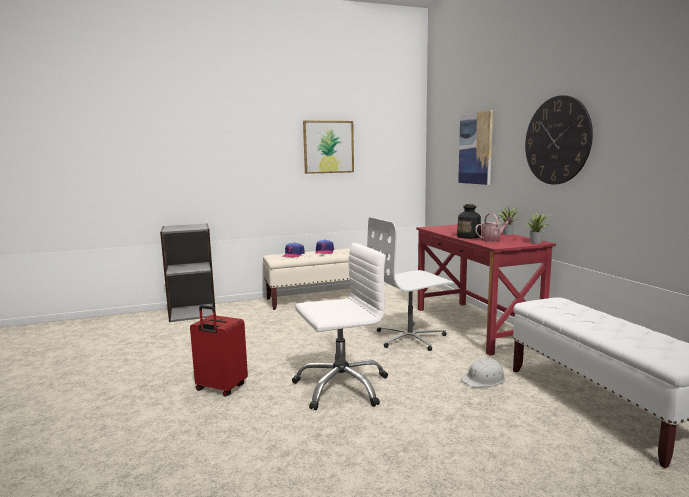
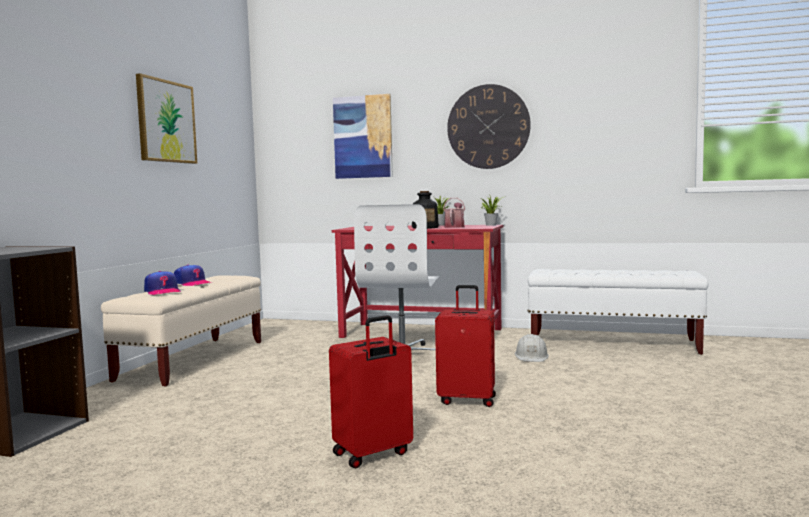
camera: 55 degrees left, 5 degrees down
(341, 386) = (467, 400): white office chair -> red suitcase

